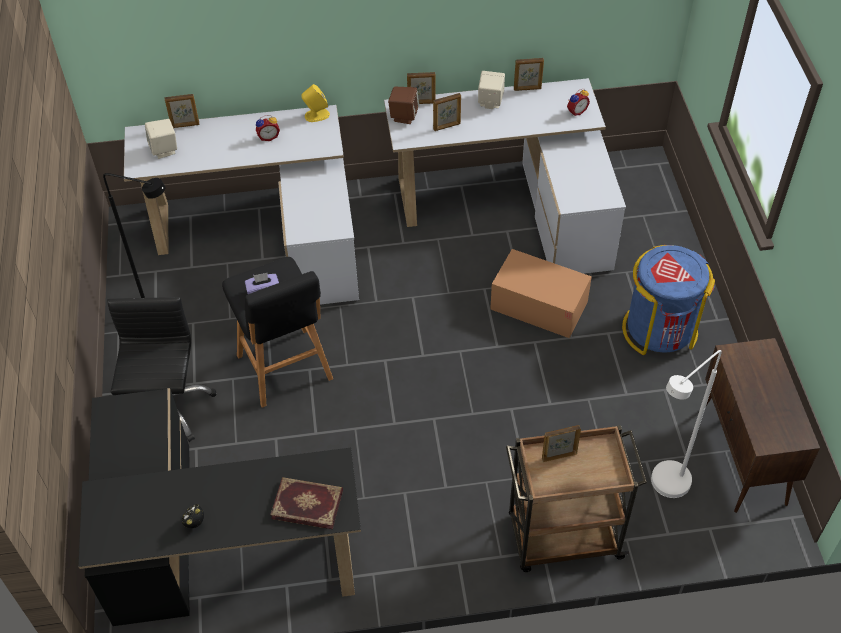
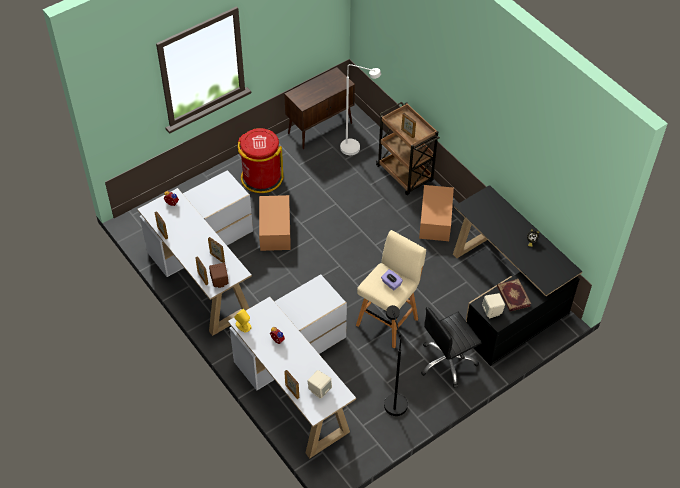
camera: 120 degrees left, 0 degrees up
(286, 370) = (388, 320): black stool -> beige stool
(307, 503) = (492, 207): book -> book (513, 296)
(432, 530) = (435, 220): none -> cardboard box
(490, 101) = (184, 246): beige speaker -> beige speaker (492, 311)
(659, 329) = (261, 177): blue trash can -> red trash can

